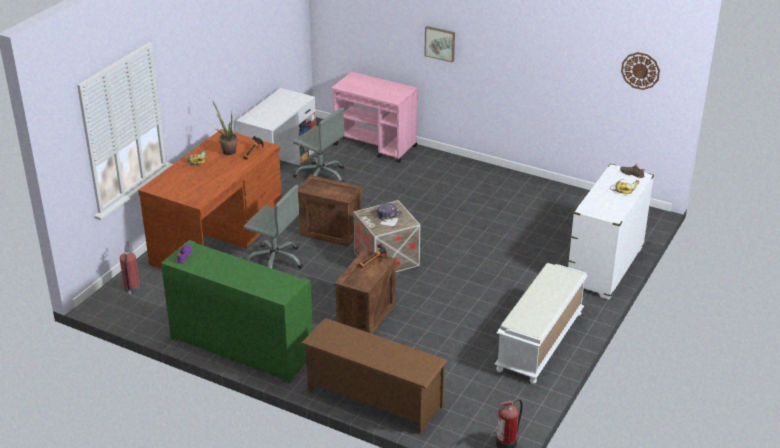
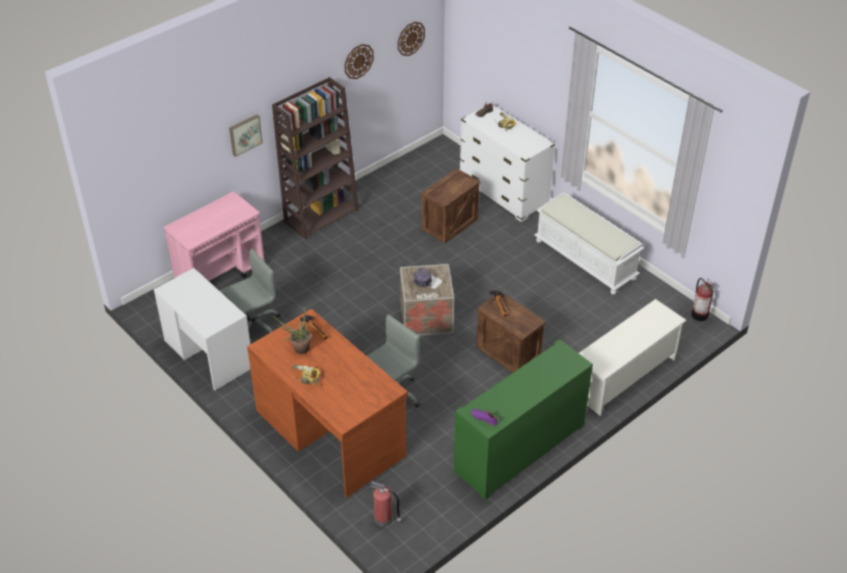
camera: 70 degrees left, 10 degrees up
(331, 232) = (361, 343): crate -> crate (449, 224)
(373, 399) = (623, 376): brown shoe rack -> white shoe rack
(486, 173) = (321, 215): none -> brown bookcase
(571, 53) = (358, 61): none -> wall clock

